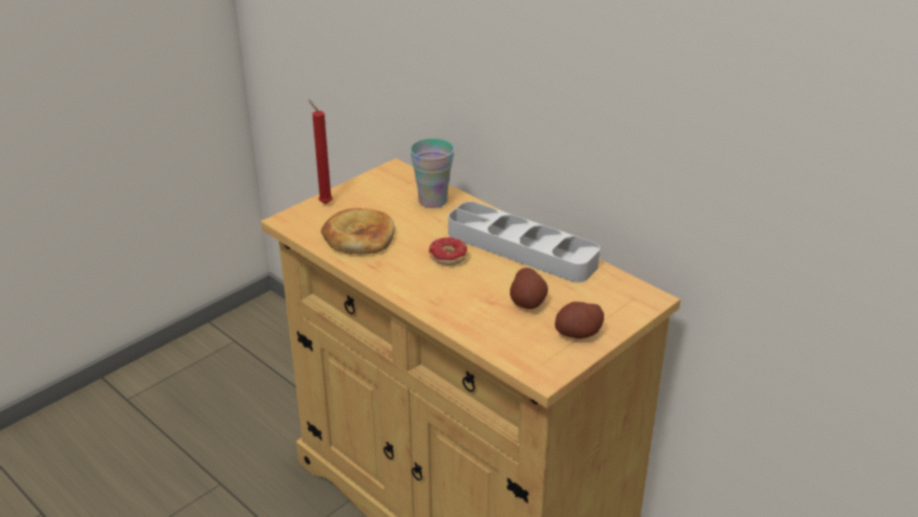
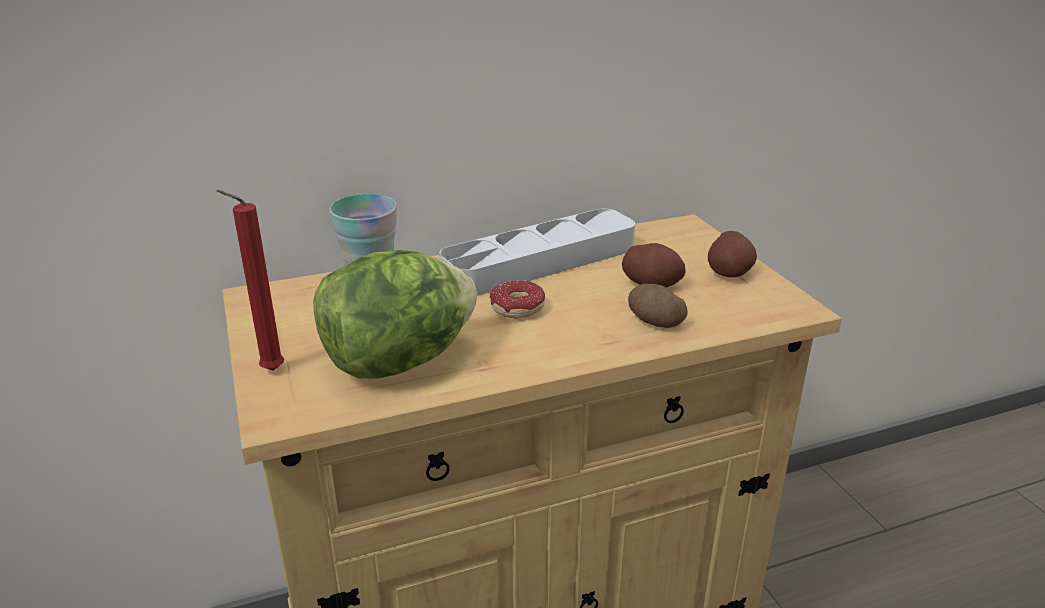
camera: 65 degrees left, 5 degrees down
(359, 236) = (399, 361): bread -> lettuce
(472, 313) = (654, 322): none -> potato

